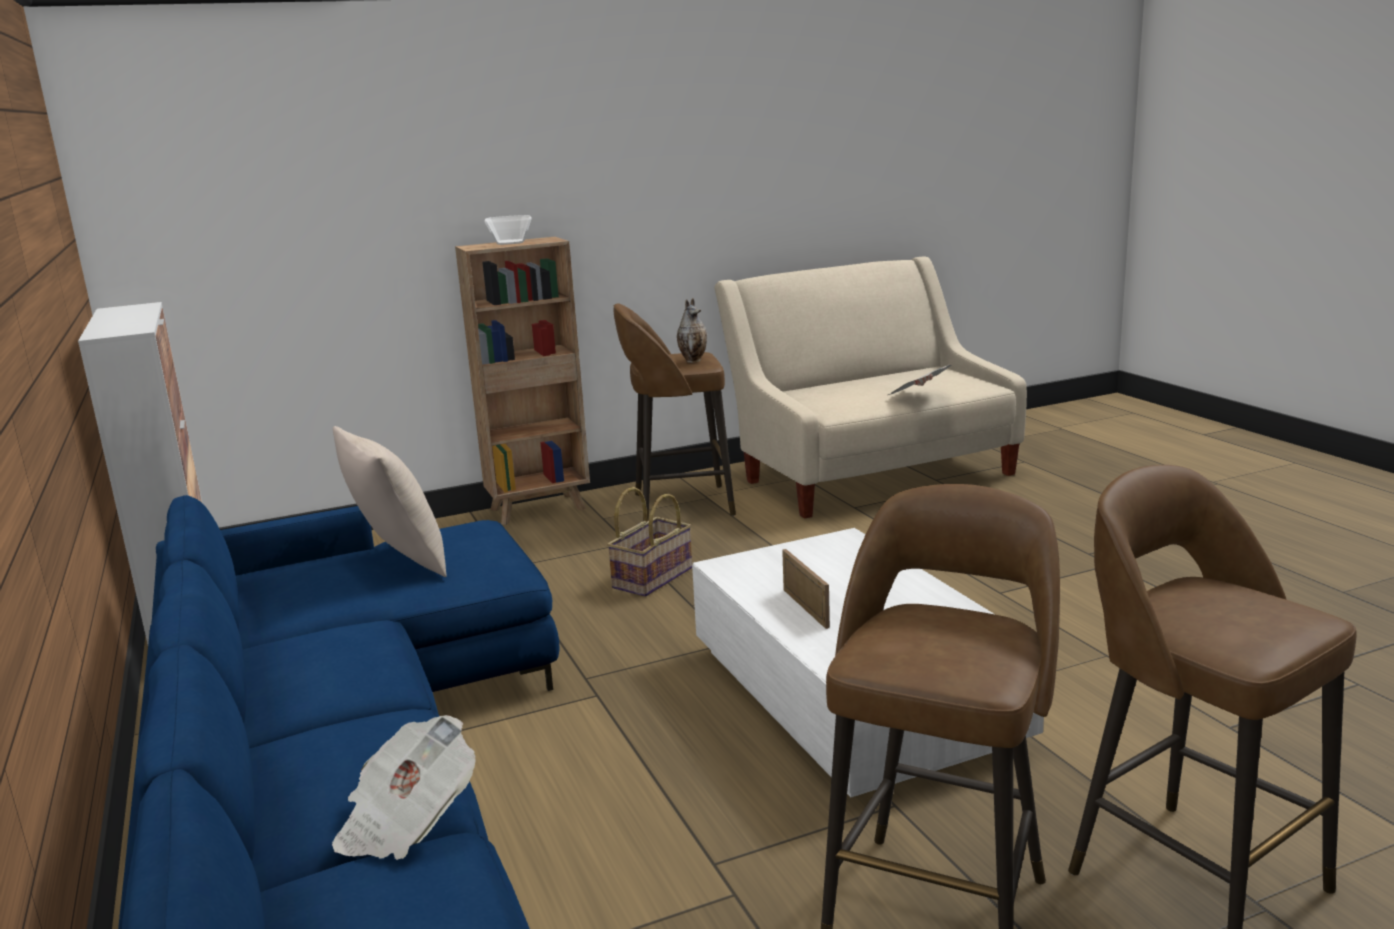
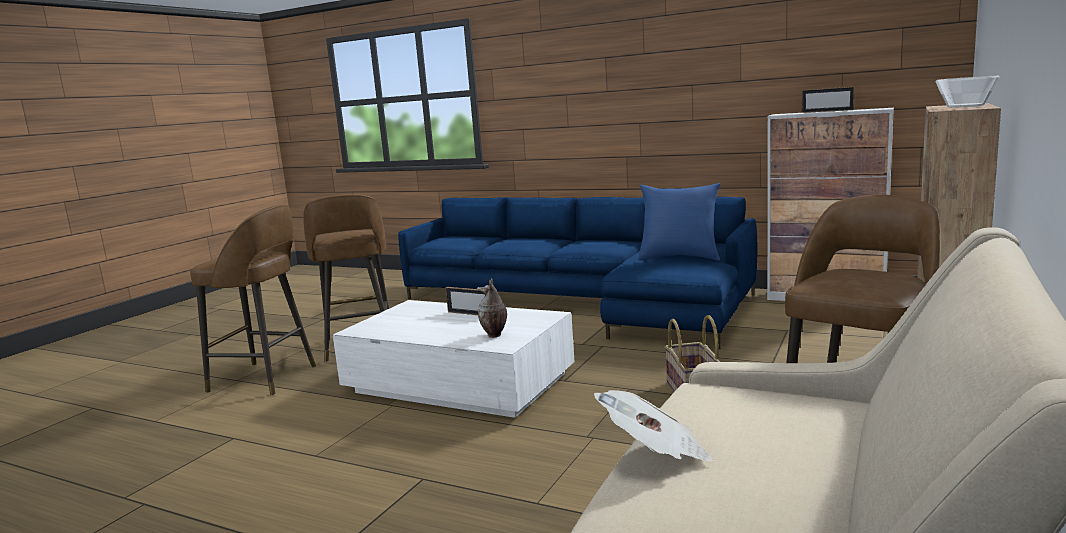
camera: 140 degrees right, 5 degrees down
(114, 320) = (827, 111): none -> picture frame
(398, 561) = (679, 257): beige pillow -> blue pillow
(407, 822) = (487, 243): newspaper -> none
(693, 360) = (832, 281): vase -> vase (494, 335)

